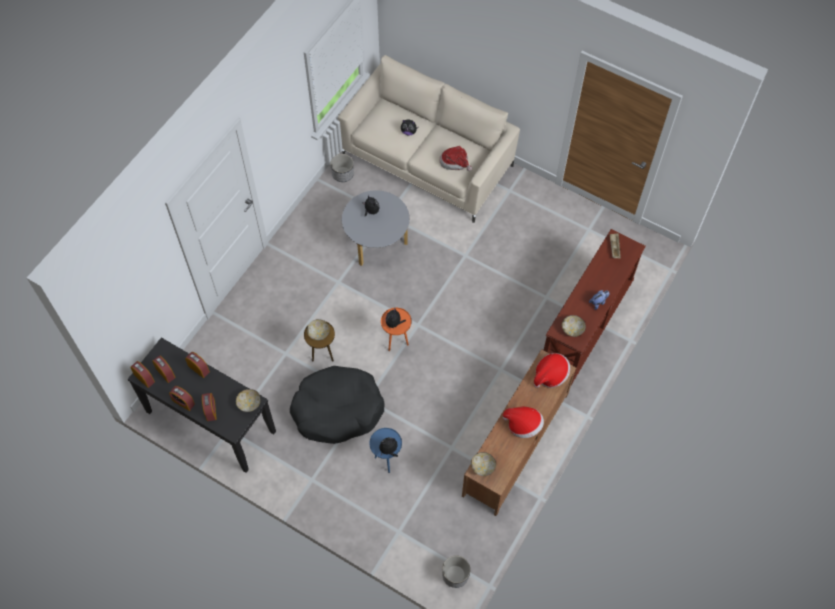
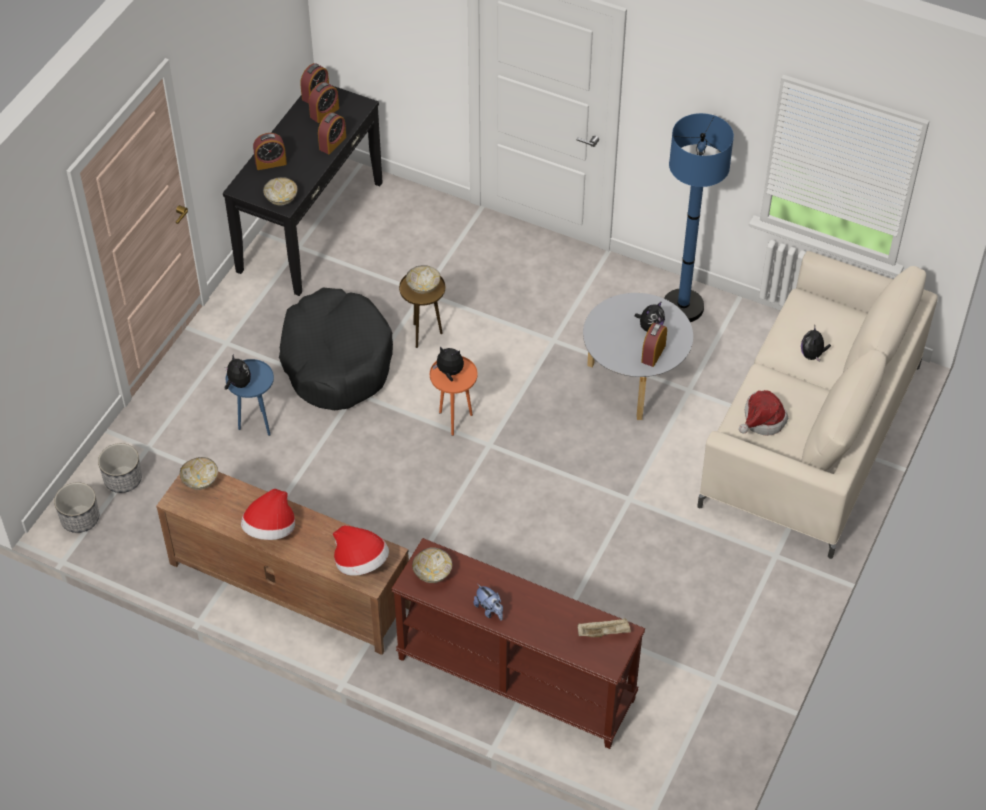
camera: 85 degrees right, 10 degrees down
(183, 402) = (282, 135): alarm clock -> alarm clock (653, 353)
(321, 209) = (683, 307): none -> blue floor lamp
(343, 174) = (757, 326): planter -> planter (123, 479)

